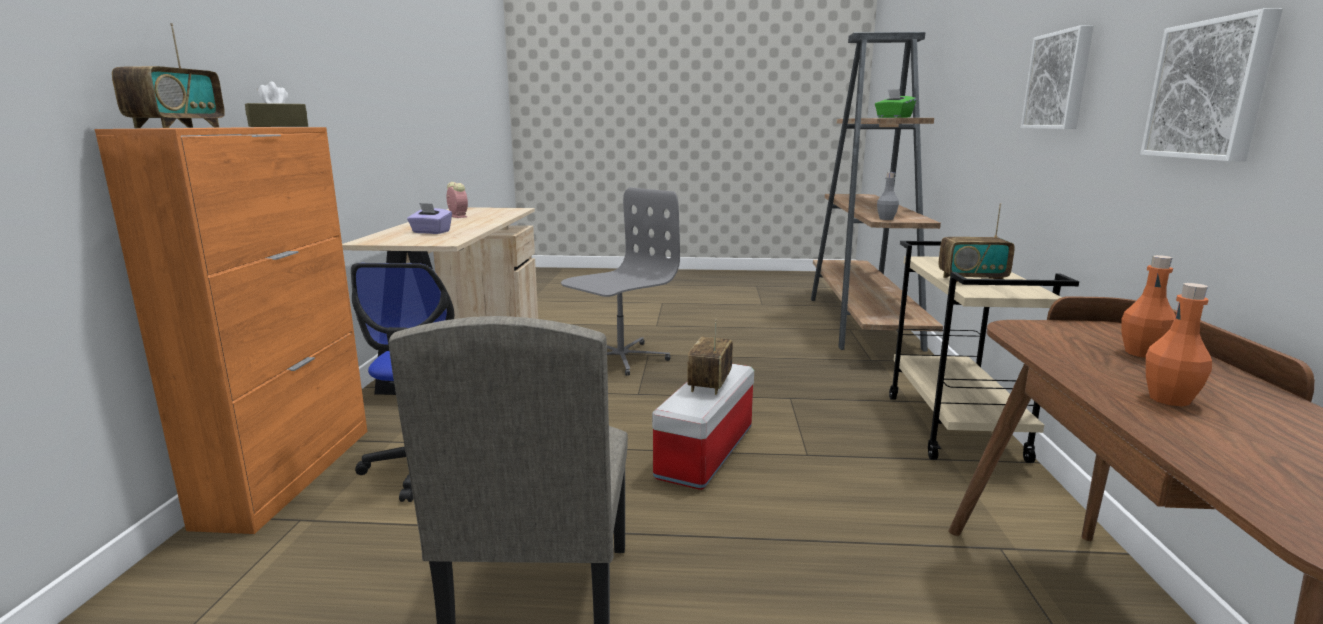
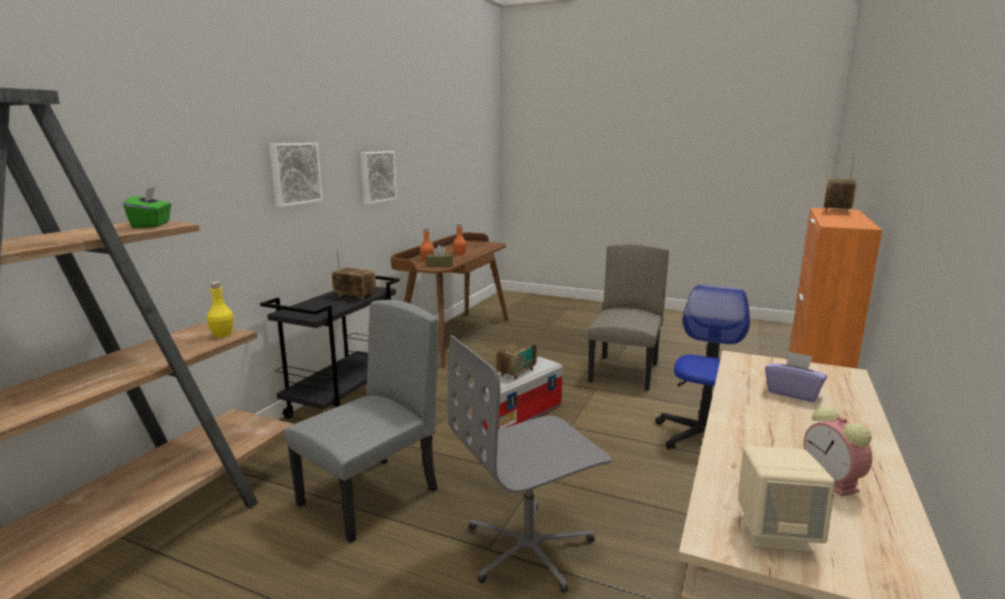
camera: 160 degrees left, 0 degrees up
(278, 126) = (847, 224): brown tissue box -> brown tissue box (439, 265)
(496, 210) = (776, 533): none -> beige speaker
(766, 362) = (369, 498): none -> grey chair
(886, 219) = (222, 335): grey bottle -> yellow bottle
(955, 428) = (344, 403): beige cart -> black cart

